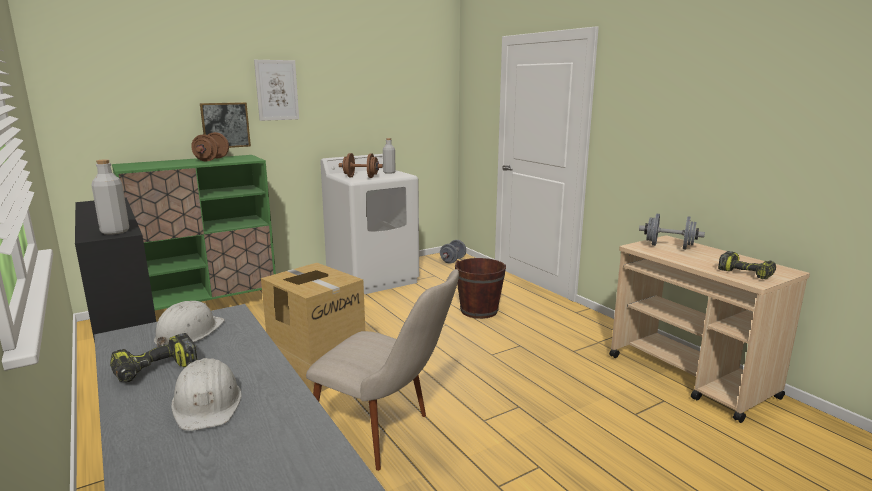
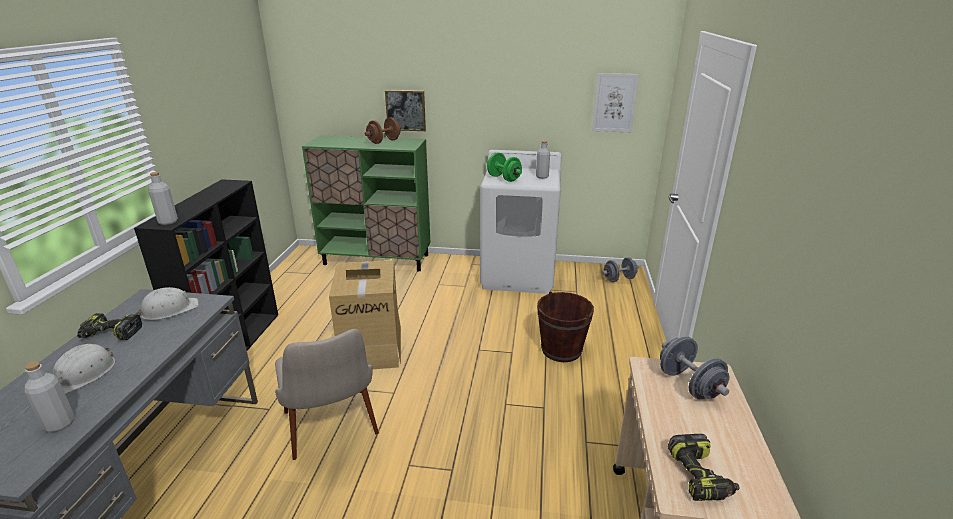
camera: 40 degrees right, 10 degrees up
(277, 90) = (453, 80): picture -> picture (614, 103)
(285, 437) = (60, 424): none -> grey bottle
(361, 177) = (504, 178): brown dumbbell -> green dumbbell

